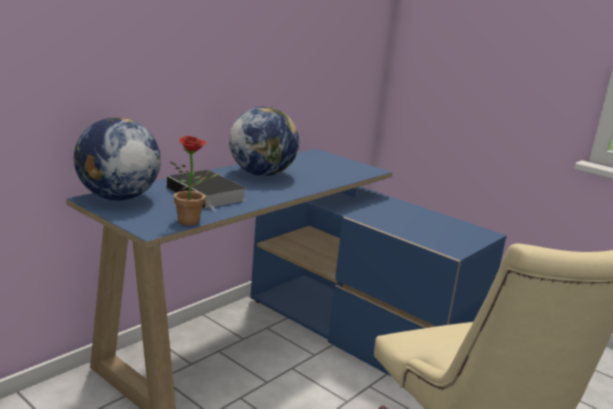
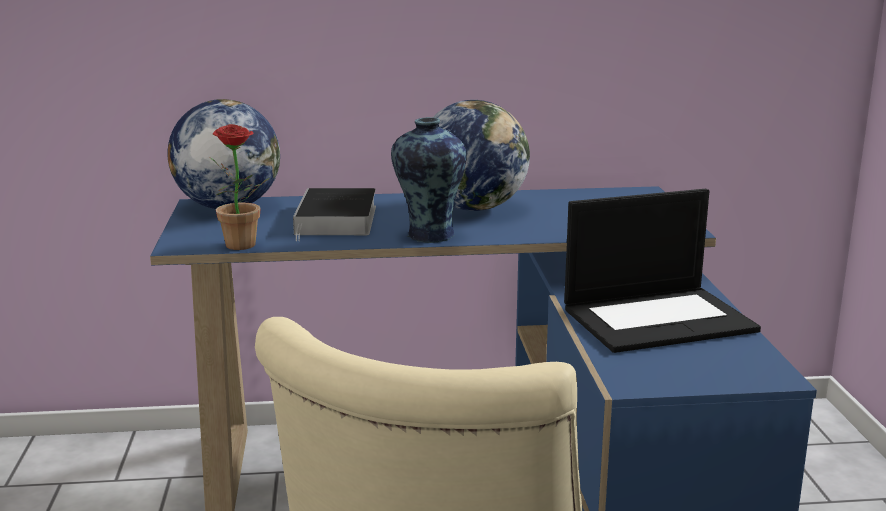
camera: 45 degrees right, 0 degrees up
(276, 194) = (428, 235): none -> vase
(406, 218) = (659, 319): none -> laptop

